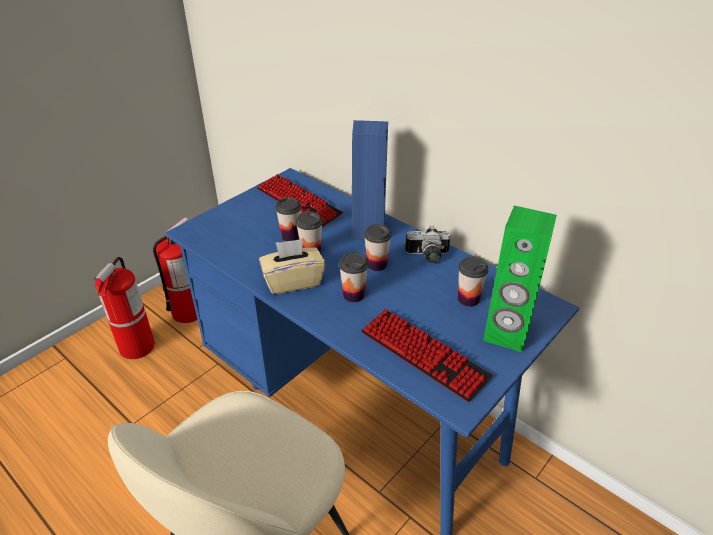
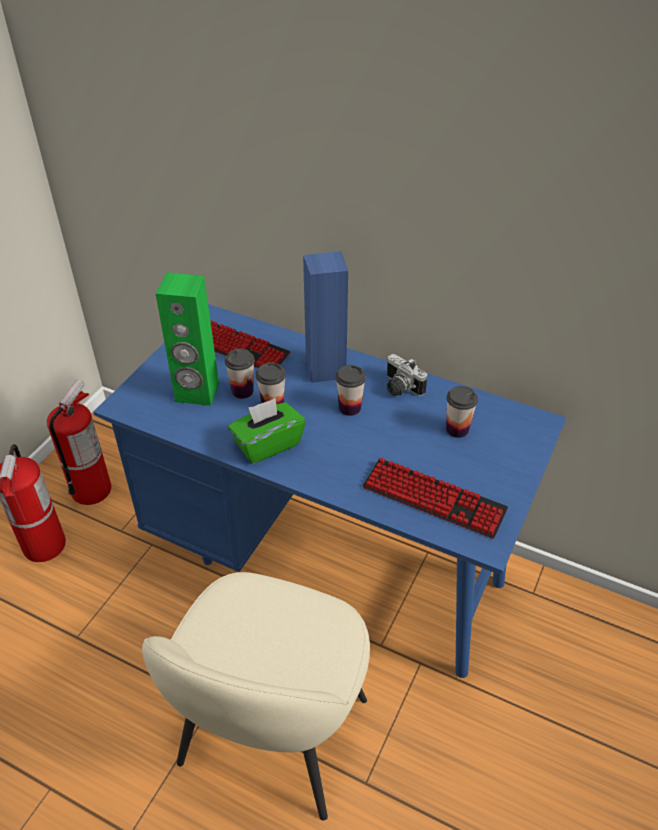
camera: 15 degrees left, 5 degrees up
(293, 281) = (267, 444): beige tissue box -> green tissue box
(353, 295) = (339, 447): cup -> none
(427, 256) = (399, 388): camera -> camera turned 60 degrees clockwise
(506, 335) = (506, 461): green speaker -> green speaker (197, 393)

